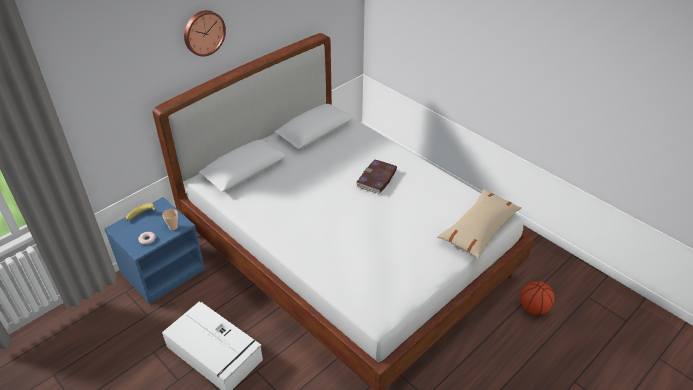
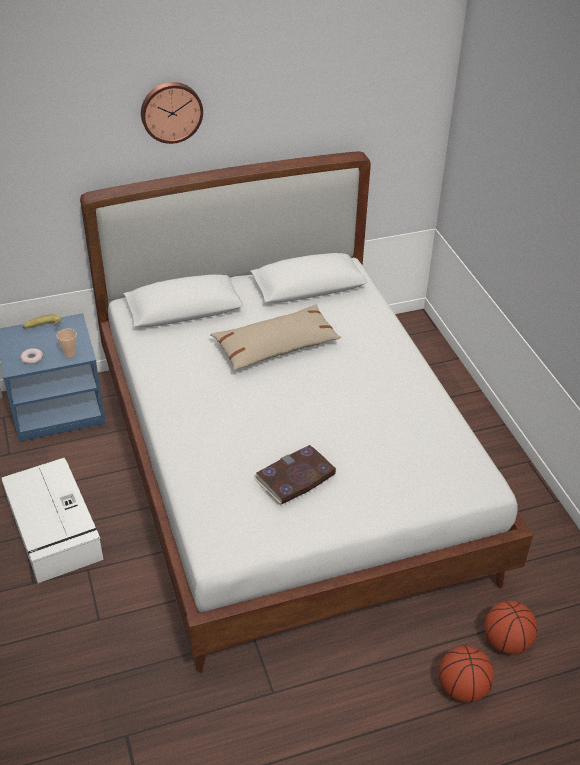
camera: 25 degrees right, 0 degrees up
(376, 178) = (344, 374): book -> book (295, 477)
(479, 229) = (437, 491): beige pillow -> beige pillow (276, 347)
(528, 345) = (462, 688): none -> basketball

